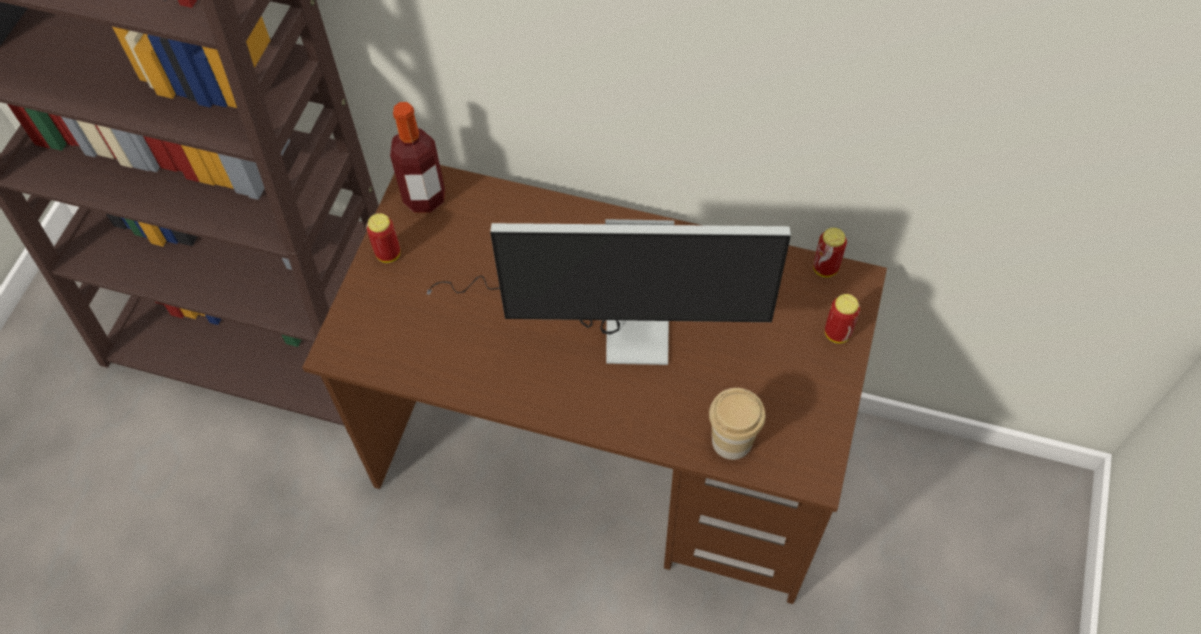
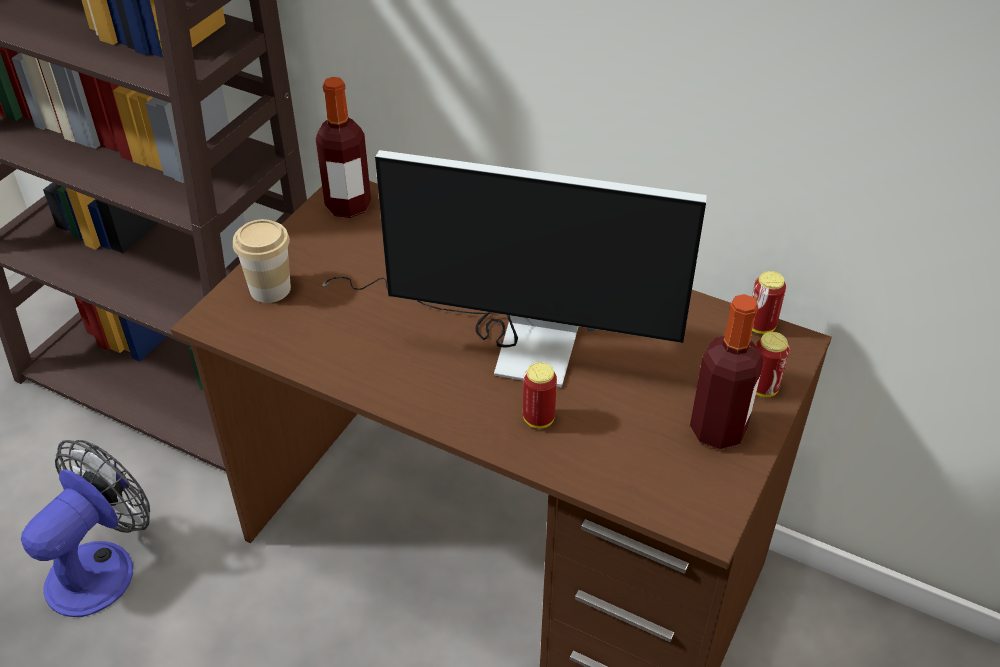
camera: 10 degrees right, 15 degrees down
(251, 536) = (101, 566): none -> fan
(388, 254) = (295, 246): can -> can (538, 419)
(732, 441) = (617, 472): cup -> cup (270, 289)
(807, 383) = (717, 430): none -> bottle

